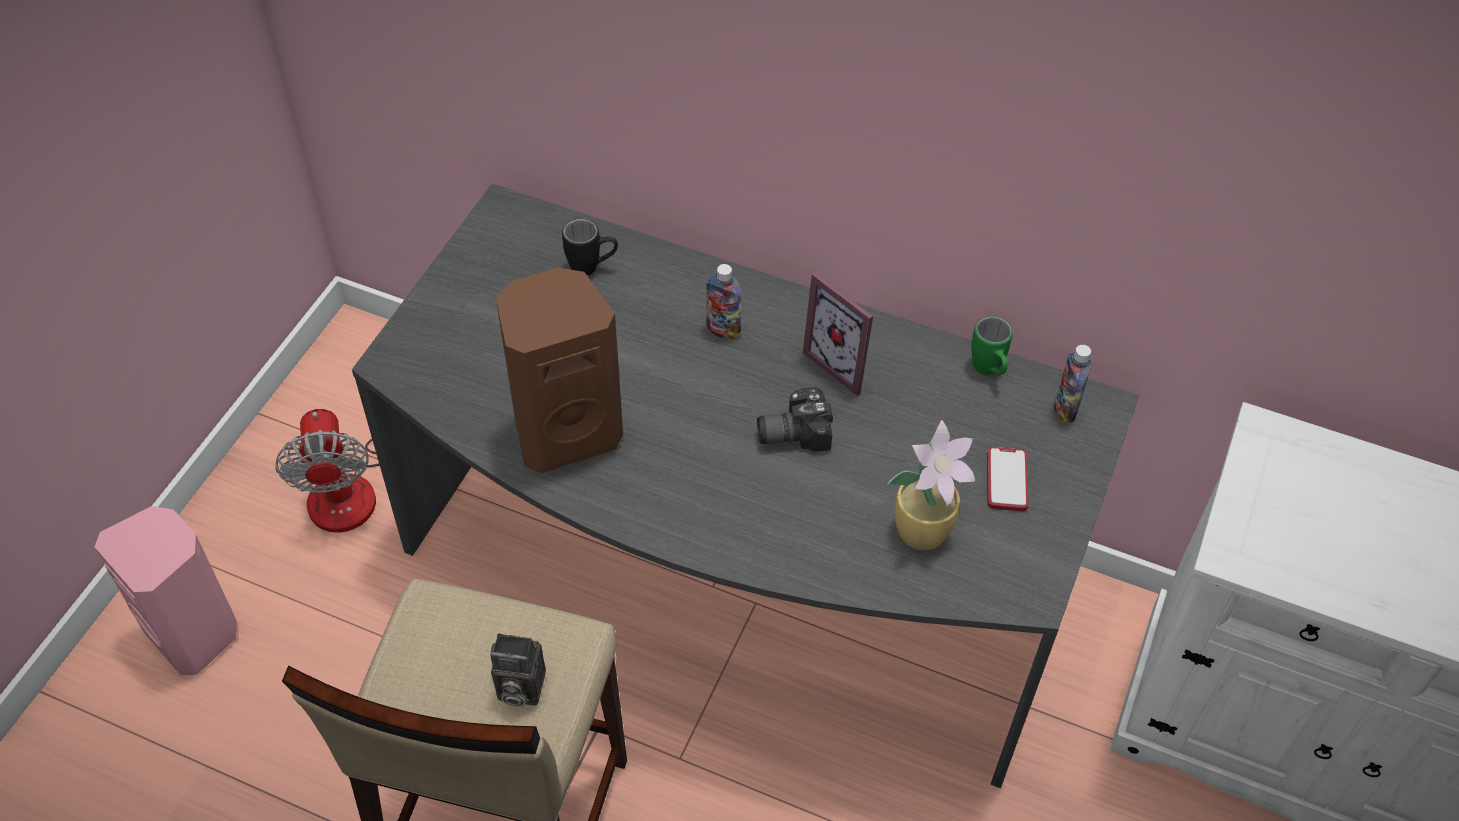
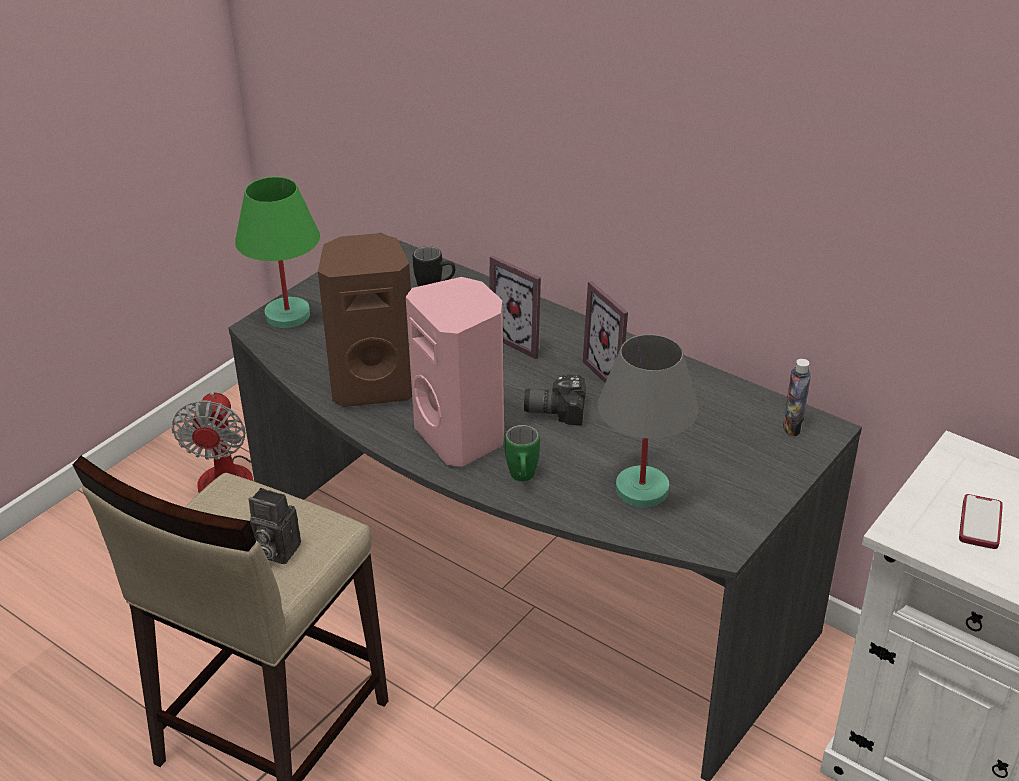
camera: 15 degrees right, 15 degrees down
(195, 632) = (82, 553): pink speaker -> pink speaker (463, 437)
(420, 338) = (287, 315): none -> green table lamp
(723, 330) = (523, 340): bottle -> picture frame
(924, 530) = (642, 488): potted plant -> grey table lamp
(989, 372) = (735, 394): green mug -> green mug (522, 479)
(1006, 480) = (725, 466): phone -> phone (980, 523)

